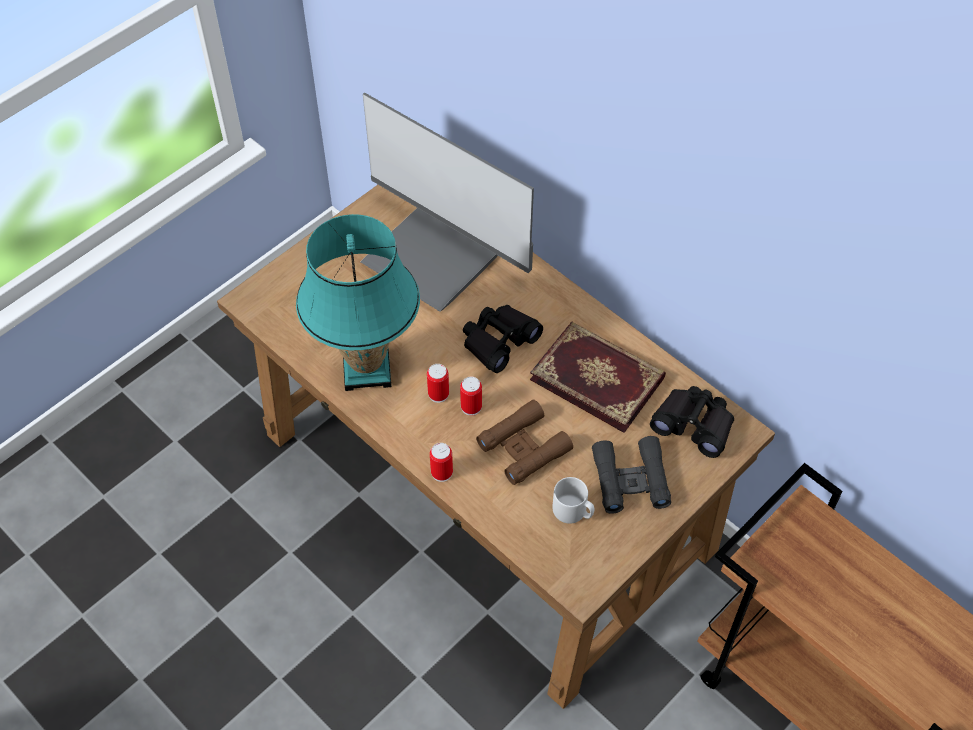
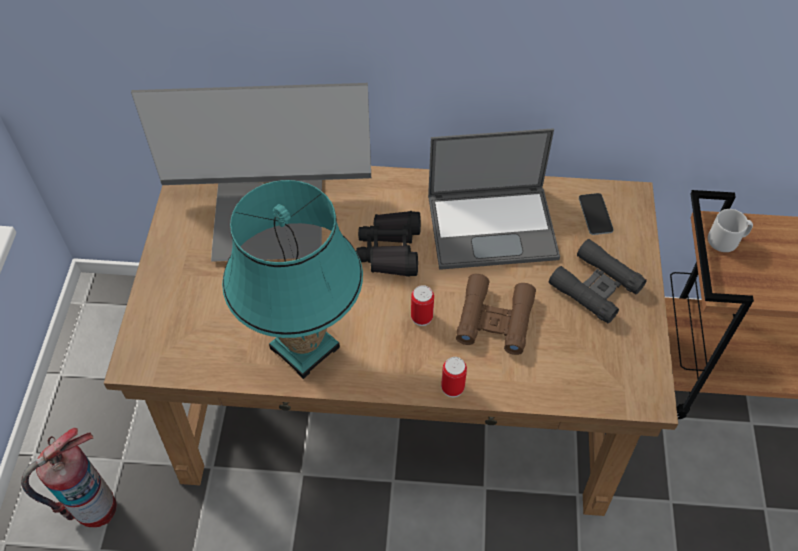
camera: 40 degrees left, 0 degrees up
(197, 409) = (95, 508): none -> fire extinguisher
(438, 394) = (385, 325): can -> none
(573, 511) = (581, 342): grey mug -> grey mug (726, 240)
(598, 377) = (493, 226): book -> laptop
(694, 425) = (595, 214): black binoculars -> phone

